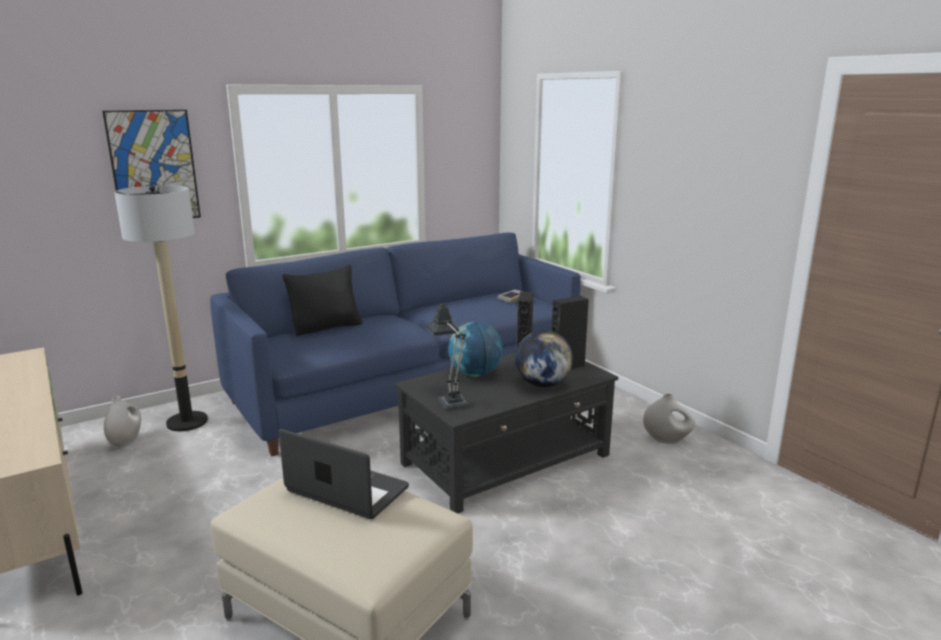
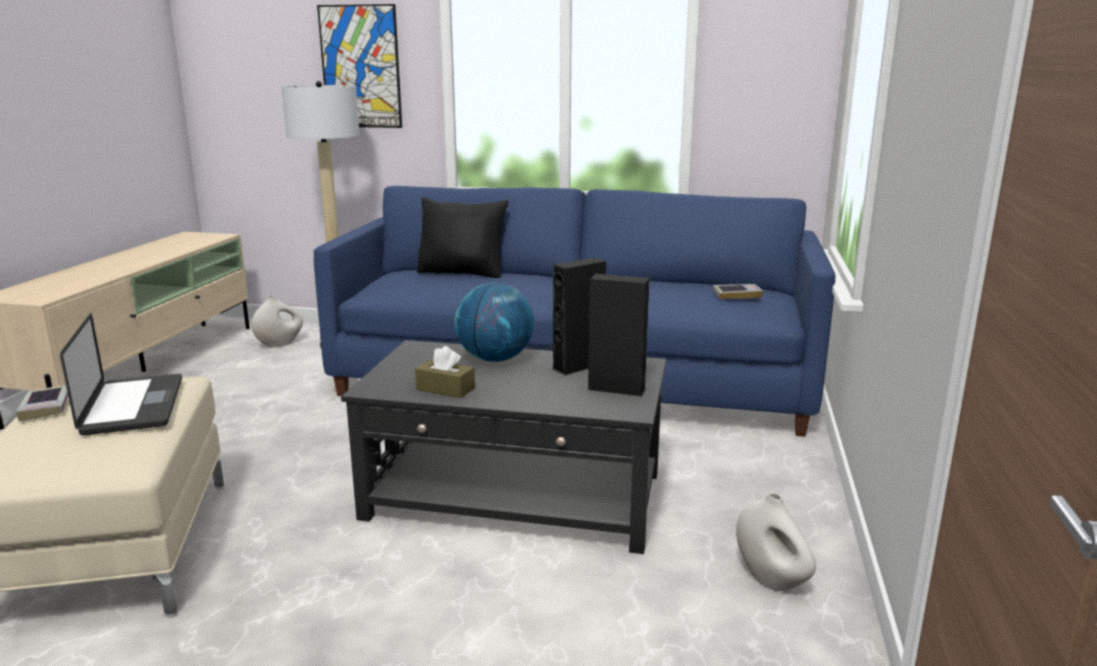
camera: 45 degrees right, 0 degrees up
(284, 522) = (46, 407): none -> book
(451, 400) = (404, 373): table lamp -> none
(495, 399) = (445, 389): none -> brown tissue box
(542, 384) = (534, 395): globe -> none

